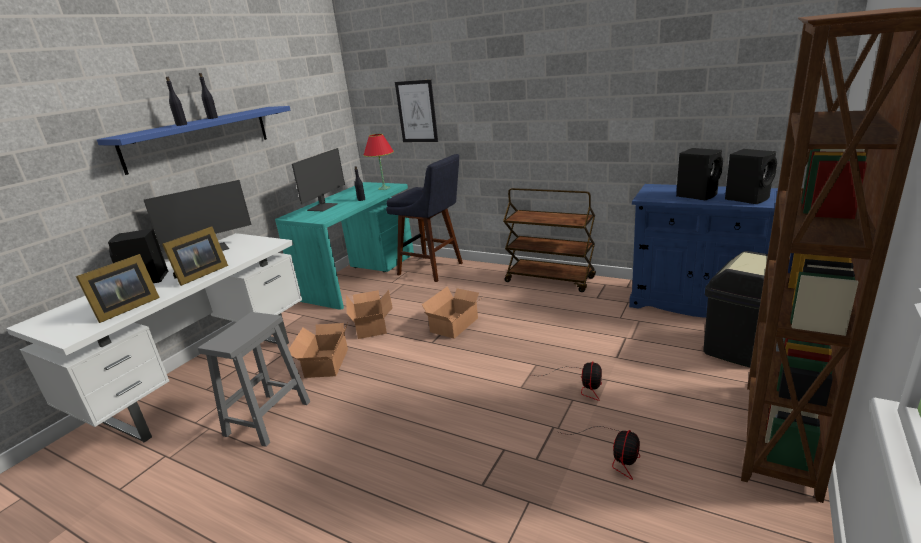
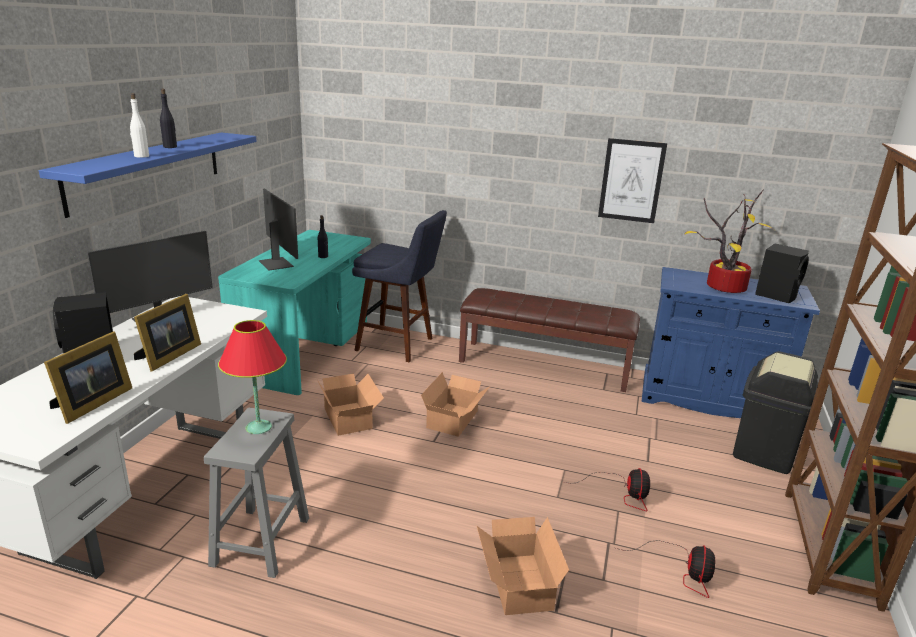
camera: 15 degrees left, 0 degrees up
(181, 125) = (141, 156): black bottle -> white bottle
(323, 207) = (277, 263): monitor -> monitor turned 45 degrees counterclockwise
(324, 364) = (306, 468): cardboard box -> cardboard box (517, 585)
(384, 188) = (343, 242): red table lamp -> red table lamp (258, 427)
(417, 111) = (395, 153): picture -> picture (631, 181)
(550, 280) = (544, 365): brown cart -> brown bench
(697, 195) = (725, 286): black speaker -> potted plant

